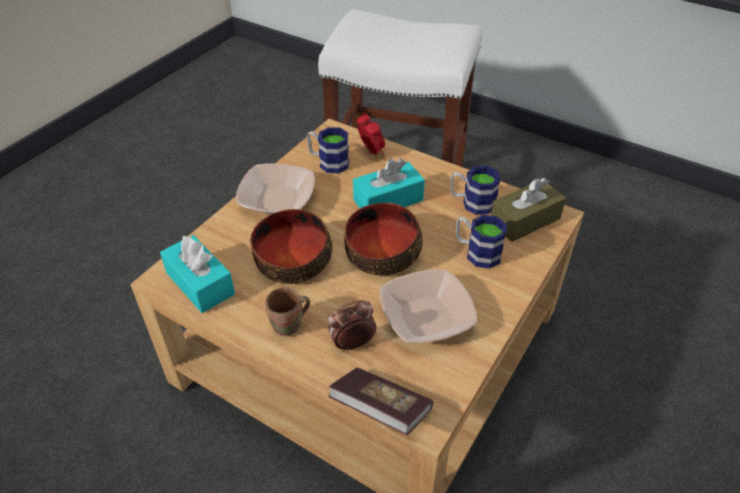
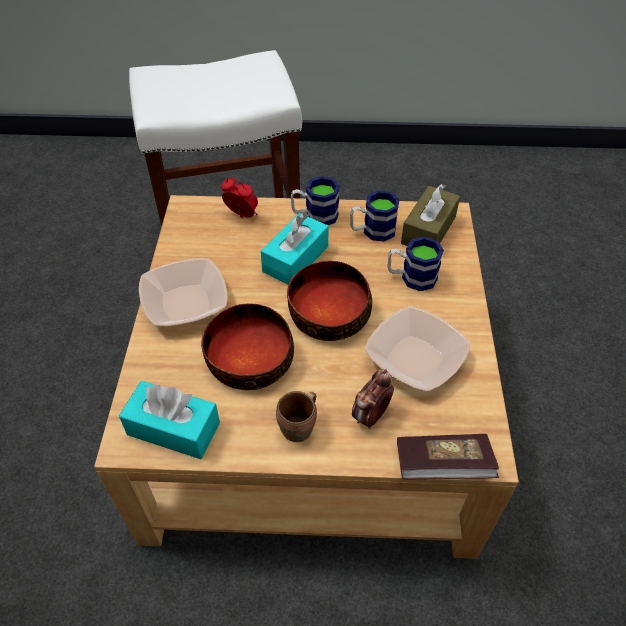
camera: 30 degrees left, 5 degrees up
(328, 162) = (207, 242): mug -> mug (315, 216)

